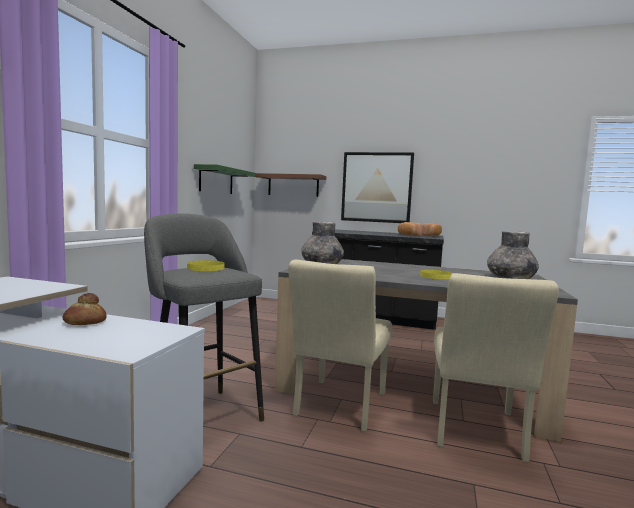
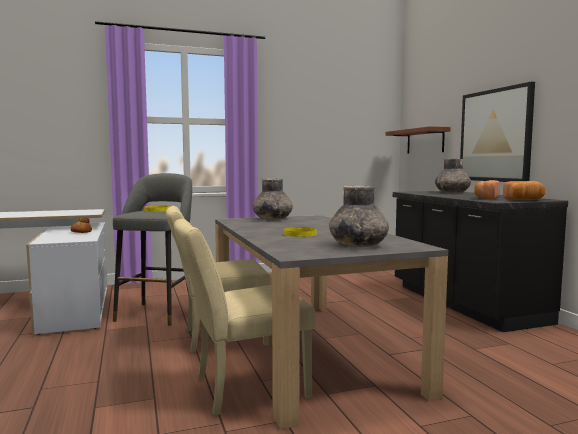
camera: 55 degrees right, 0 degrees up
(216, 180) = (326, 143): green shelf -> none
(353, 231) = (452, 193): none -> grey vase

